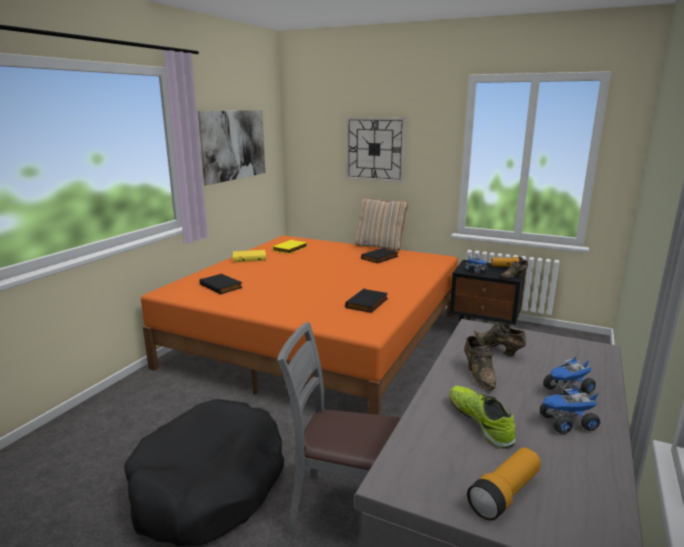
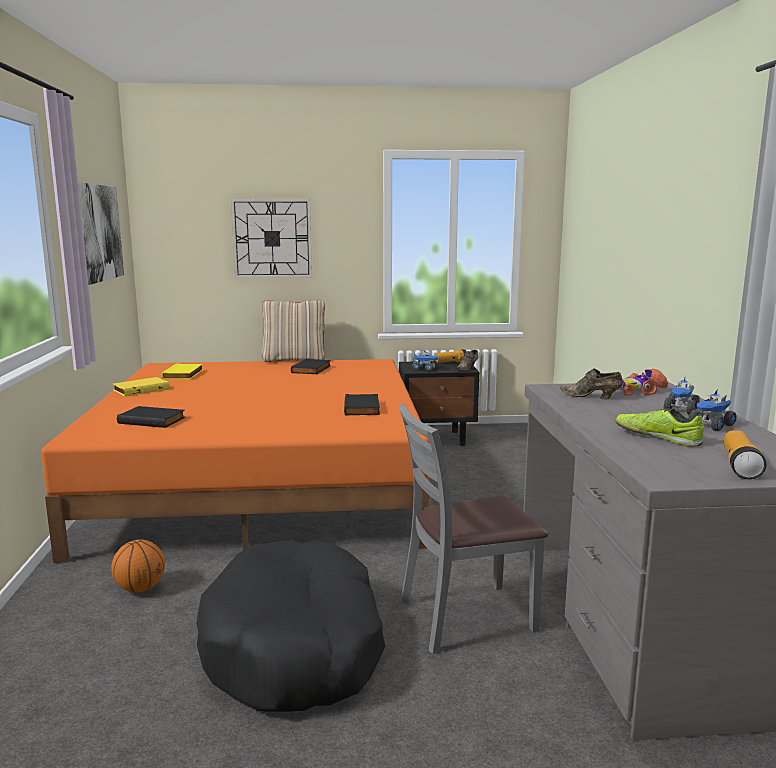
camera: 30 degrees left, 5 degrees down
(171, 403) = (140, 588): none -> basketball
(479, 375) = (607, 414): brown shoe -> none
(558, 352) = (636, 391): none -> toy car

